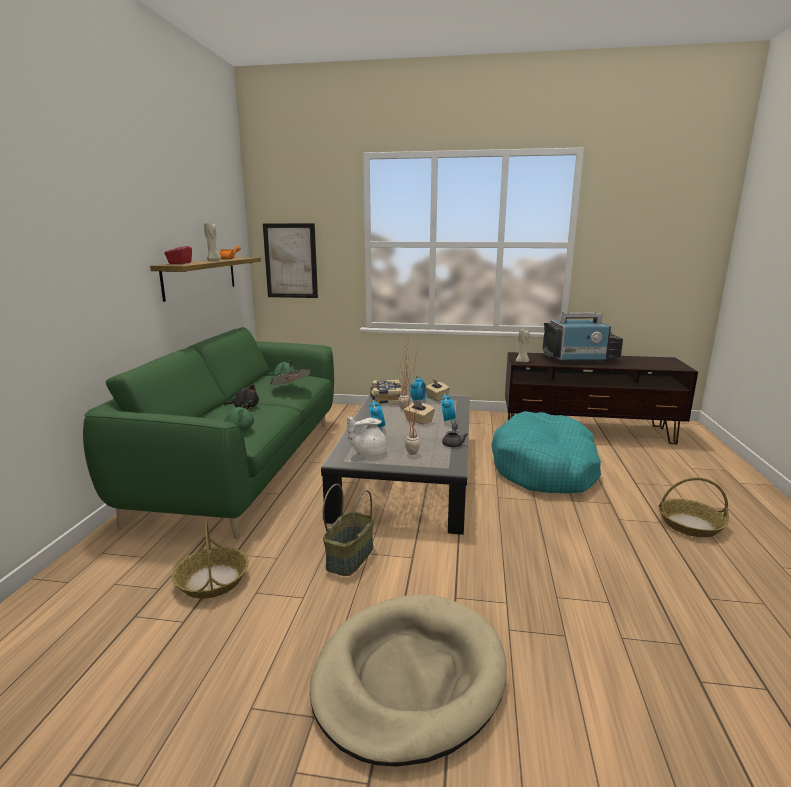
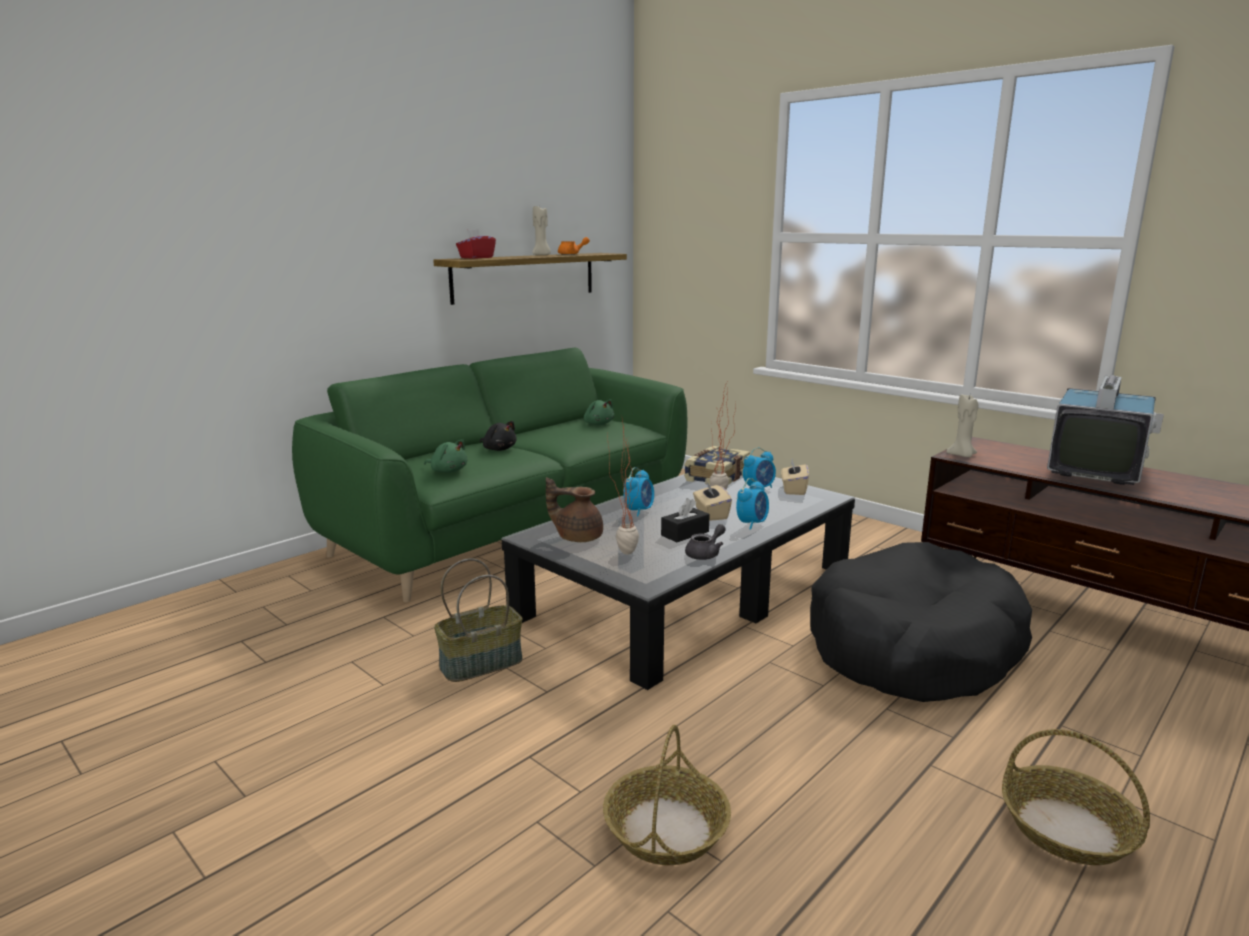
camera: 35 degrees right, 0 degrees up
(212, 580) = (333, 634): basket -> basket (666, 828)
(290, 388) = (582, 437): newspaper -> none
(291, 261) = (678, 260): picture -> none
(368, 453) = (577, 537): white teapot -> brown teapot
(409, 677) = (364, 810): beige dog bed -> none
(423, 435) = (685, 533): none -> black tissue box
(545, 468) = (913, 647): turquoise dog bed -> black dog bed
(580, 359) = (1095, 469): television -> television turned 90 degrees counterclockwise

